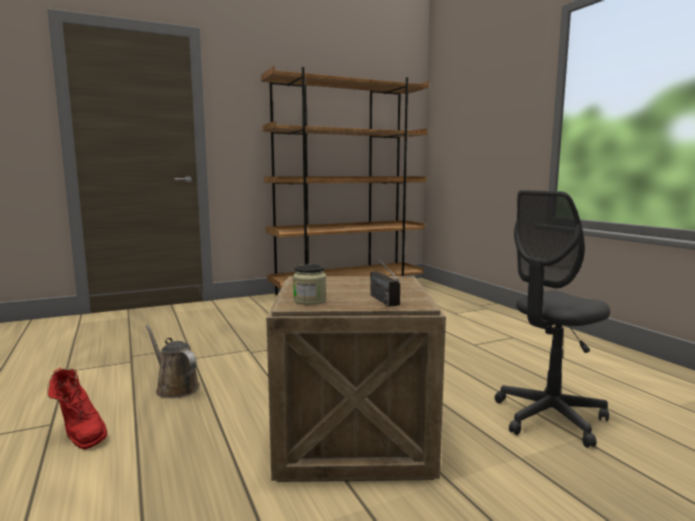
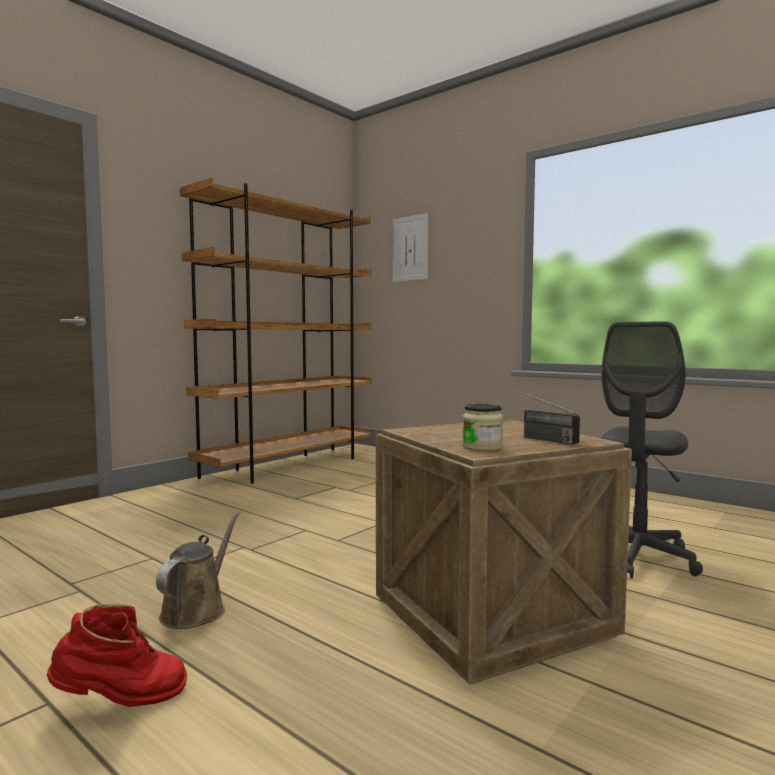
camera: 25 degrees left, 5 degrees down
(81, 434) = (121, 703): red boot -> red boot turned 45 degrees counterclockwise
(175, 387) = (197, 610): brown watering can -> brown watering can turned 90 degrees clockwise
(465, 108) = (410, 248): none -> picture

